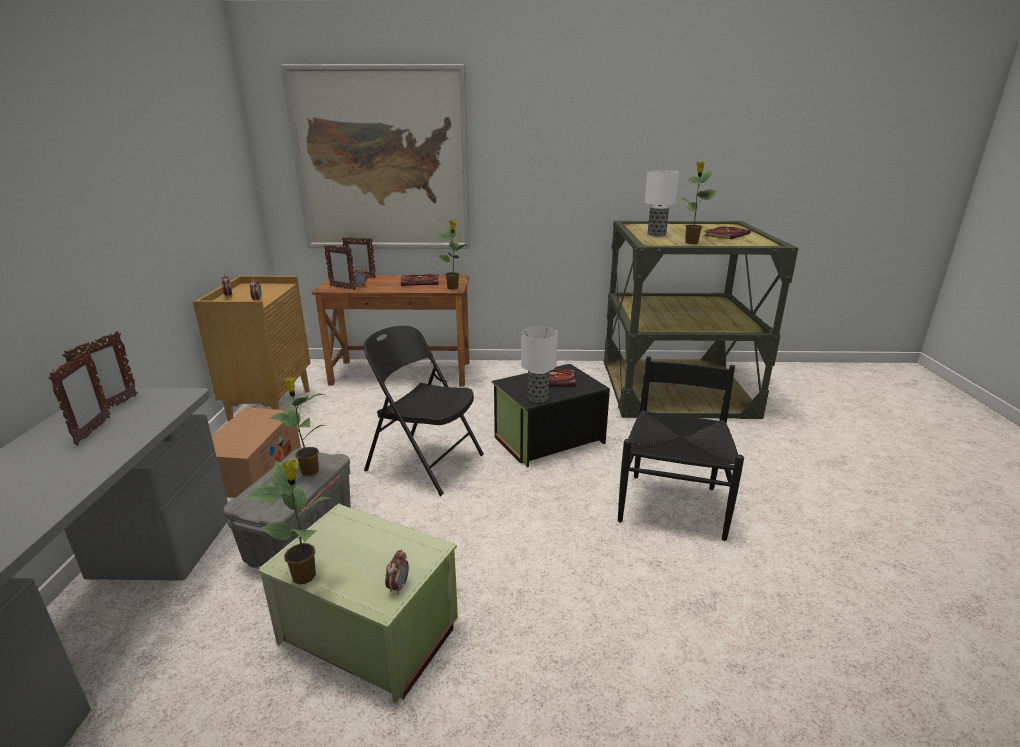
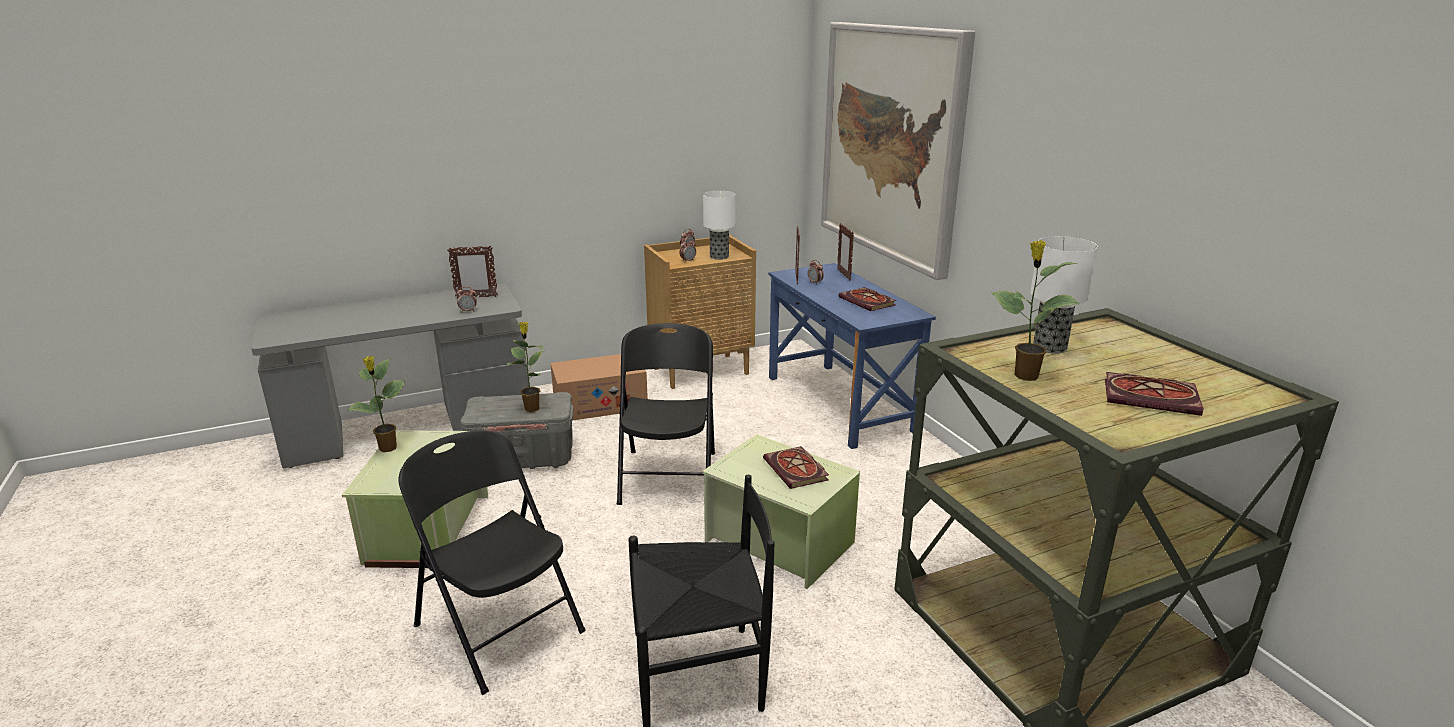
camera: 65 degrees right, 0 degrees up
(93, 431) = (441, 305): picture frame -> none
(398, 586) = (383, 486): alarm clock -> alarm clock (468, 311)
(402, 373) = (839, 403): brown desk -> blue desk
(453, 288) = (870, 321): potted plant -> none
(538, 397) = (737, 471): table lamp -> table lamp (719, 257)
(547, 438) = (779, 540): black storage box -> green storage box
(575, 597) = (499, 628): none -> black chair

